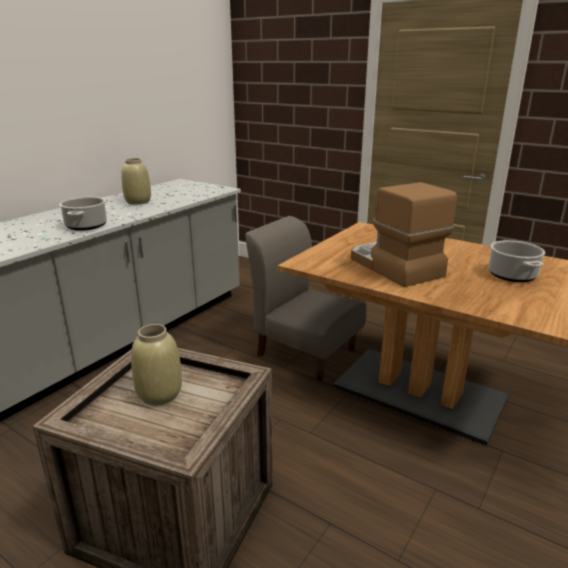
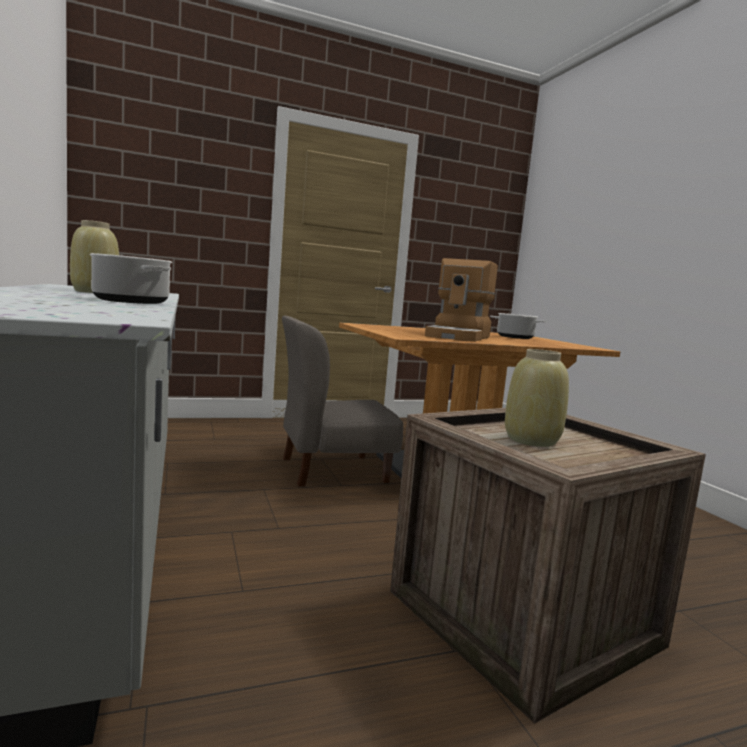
camera: 55 degrees left, 15 degrees down
(393, 267) = (459, 337): coffee machine -> coffee machine turned 75 degrees counterclockwise

